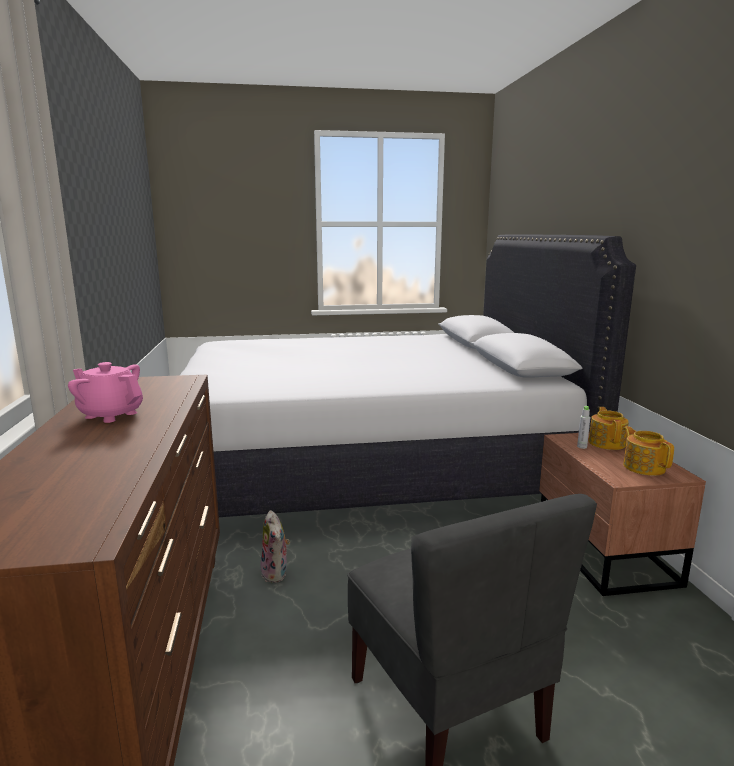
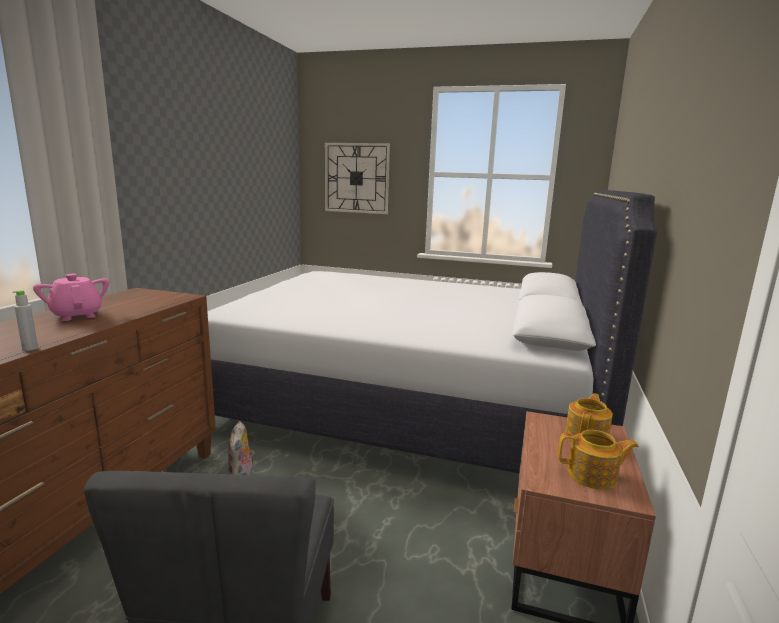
camera: 25 degrees right, 0 degrees up
(231, 231) = (356, 178): none -> wall clock
(582, 447) = (550, 434): grey bottle -> grey bottle (30, 348)
(643, 467) = (593, 476): teapot -> teapot turned 90 degrees clockwise

